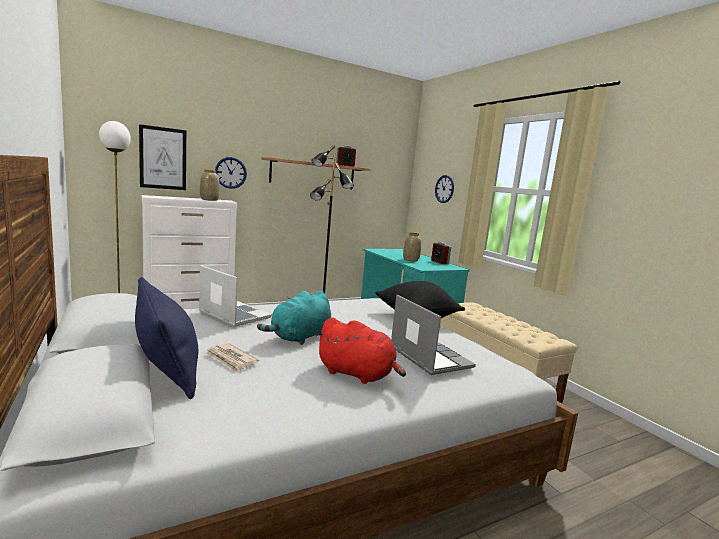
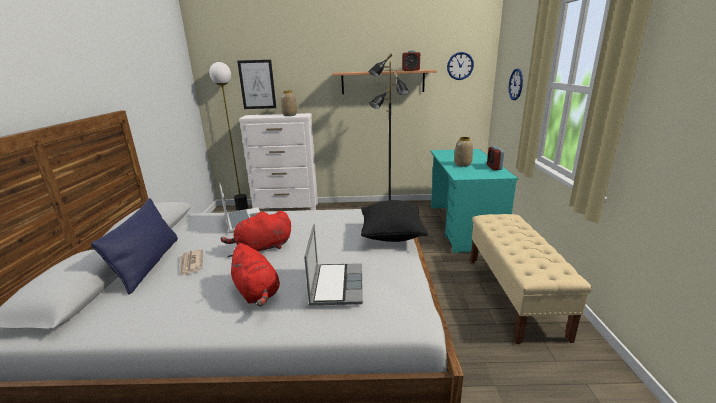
camera: 30 degrees right, 10 degrees up
(230, 172) = (309, 89): wall clock -> wall clock (460, 66)
(299, 337) = (262, 248): turquoise plush toy -> red plush toy

